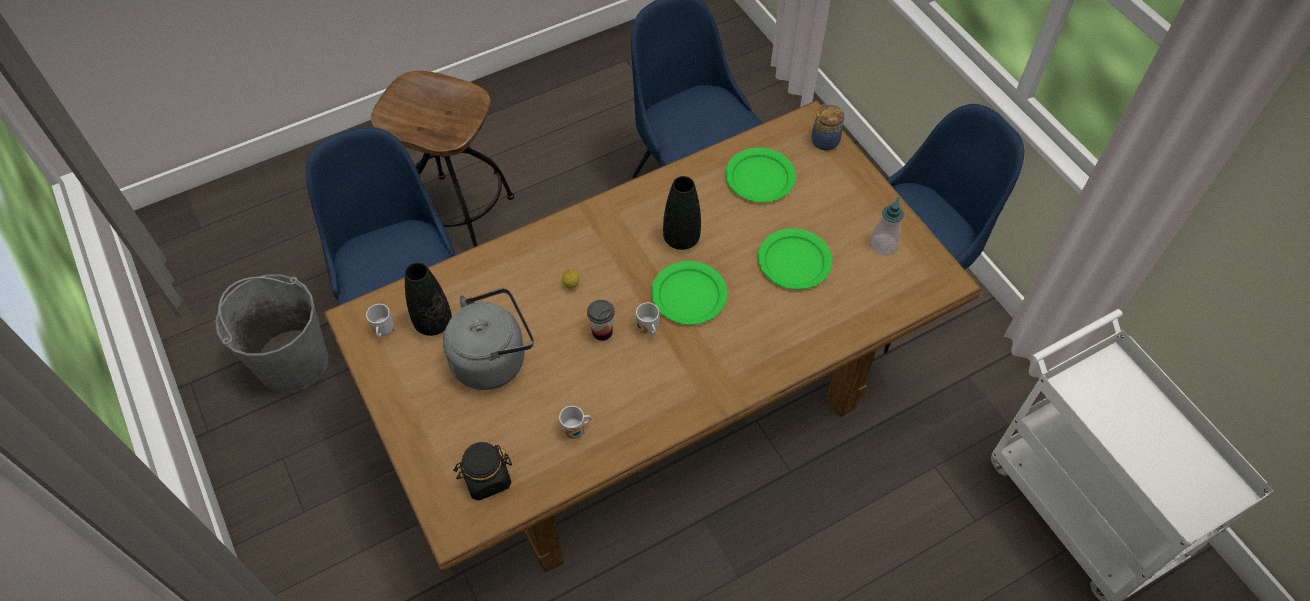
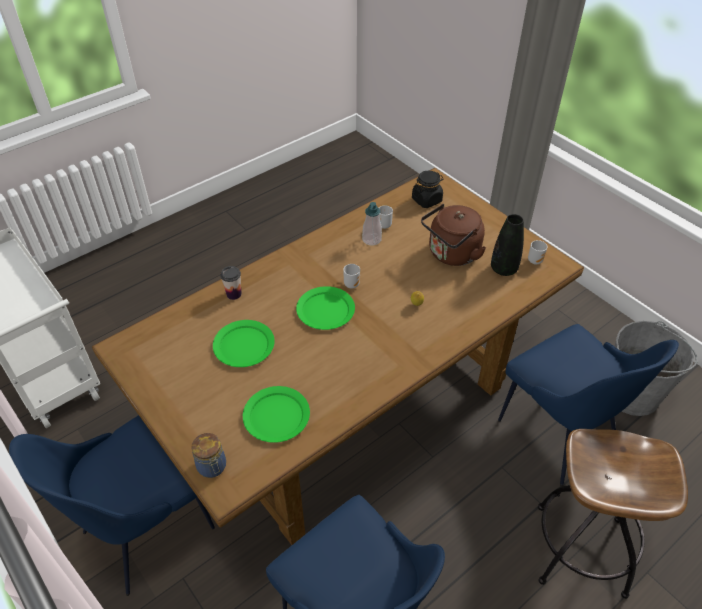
camera: 170 degrees right, 10 degrees down
(493, 359) = (451, 254): grey kettle -> brown kettle
(602, 332) = (383, 278): cup -> cup (234, 294)
(681, 239) = (339, 350): black vase -> none
(883, 244) = (167, 369): soap dispenser -> soap dispenser (371, 239)

